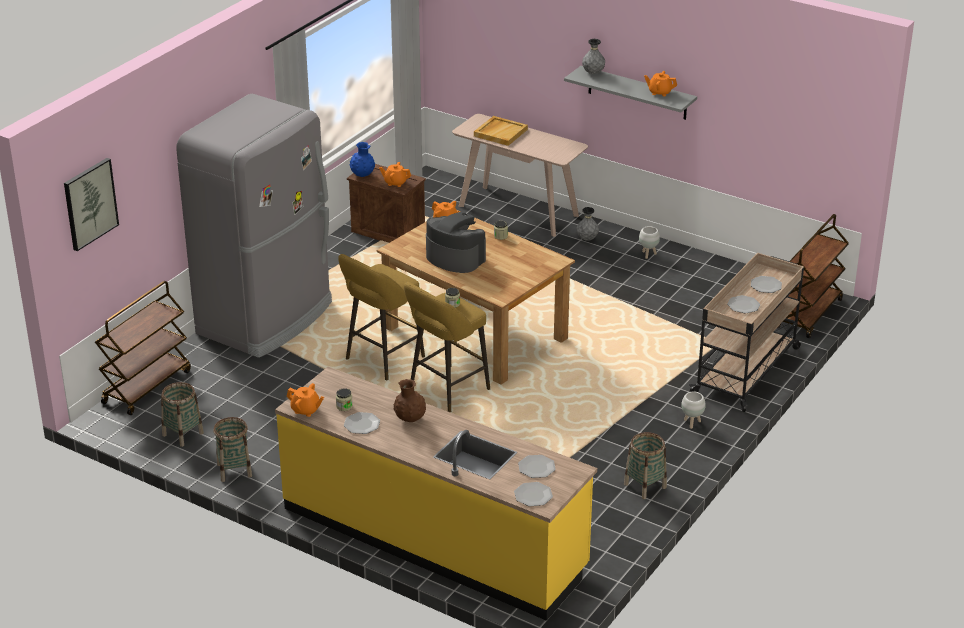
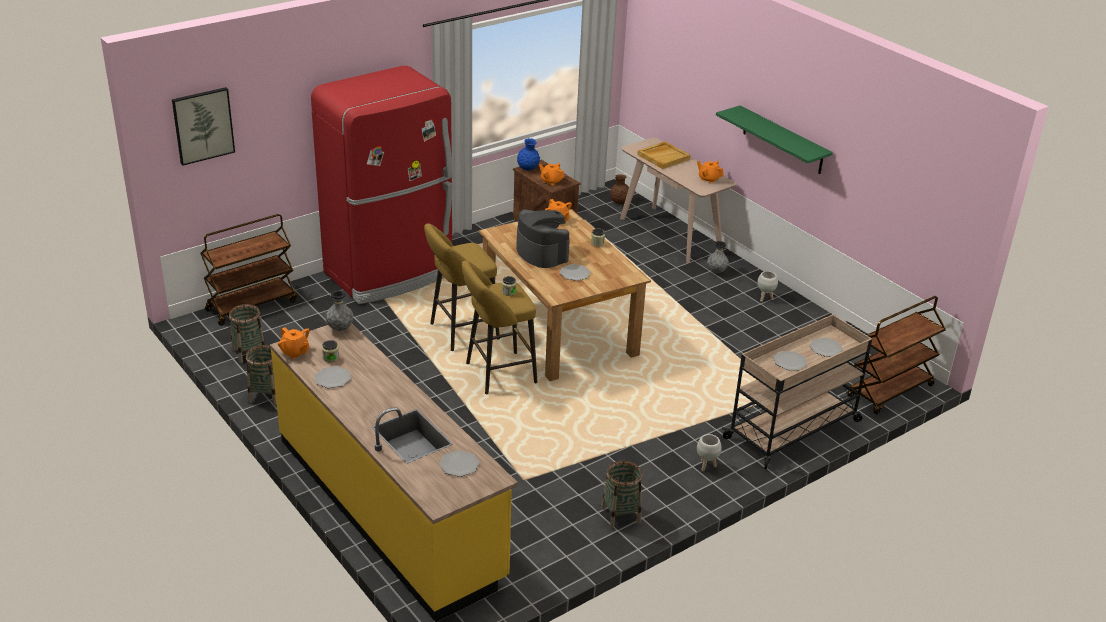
camera: 20 degrees right, 0 degrees up
(267, 318) = (391, 273): grey fridge -> red fridge
(410, 419) = (379, 385): brown vase -> brown vase (619, 203)
(533, 495) = (435, 491): plate -> plate (575, 273)
(593, 73) = (746, 113): grey vase -> grey vase (340, 329)
(637, 93) = (783, 140): grey shelf -> green shelf
(659, 92) = (798, 141): orange teapot -> orange teapot (709, 179)

